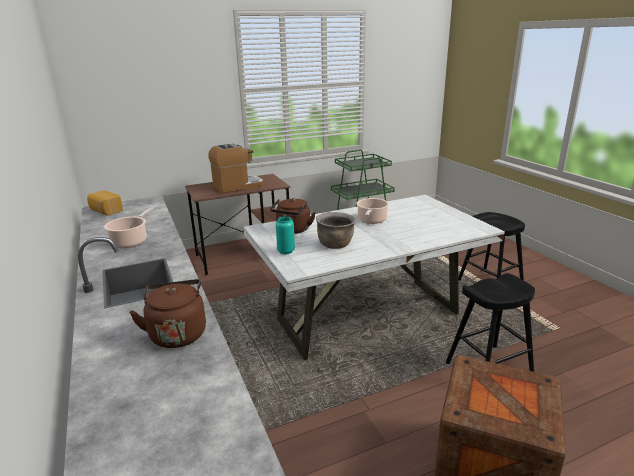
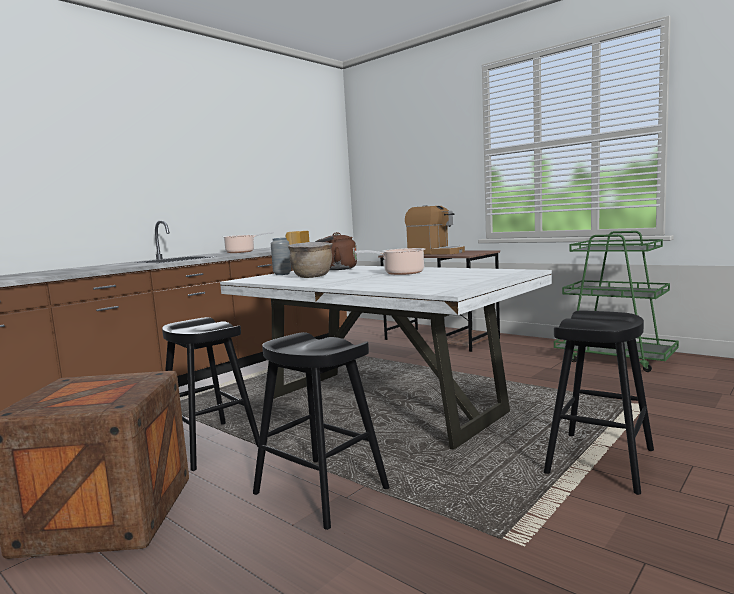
camera: 65 degrees right, 15 degrees down
(177, 333) = (97, 269): brown kettle -> none
(286, 251) = (282, 274): turquoise vase -> grey vase
(387, 408) = (210, 445): none -> black stool

